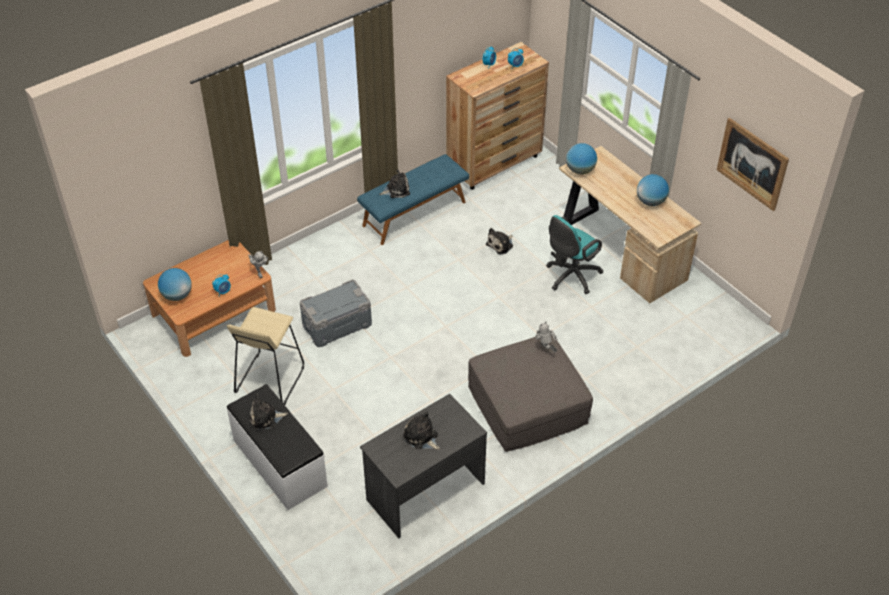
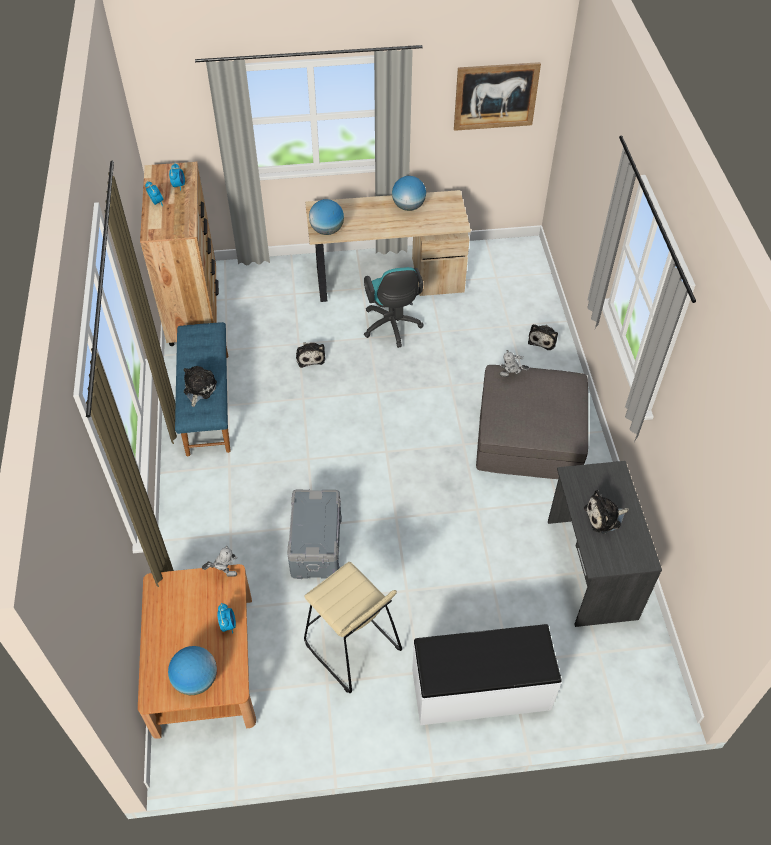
camera: 60 degrees left, 5 degrees up
(266, 418) = (467, 660): plush toy -> plush toy (543, 339)

